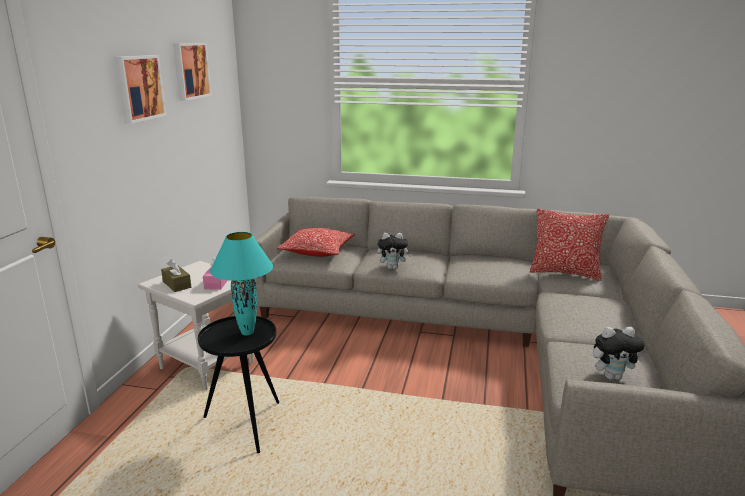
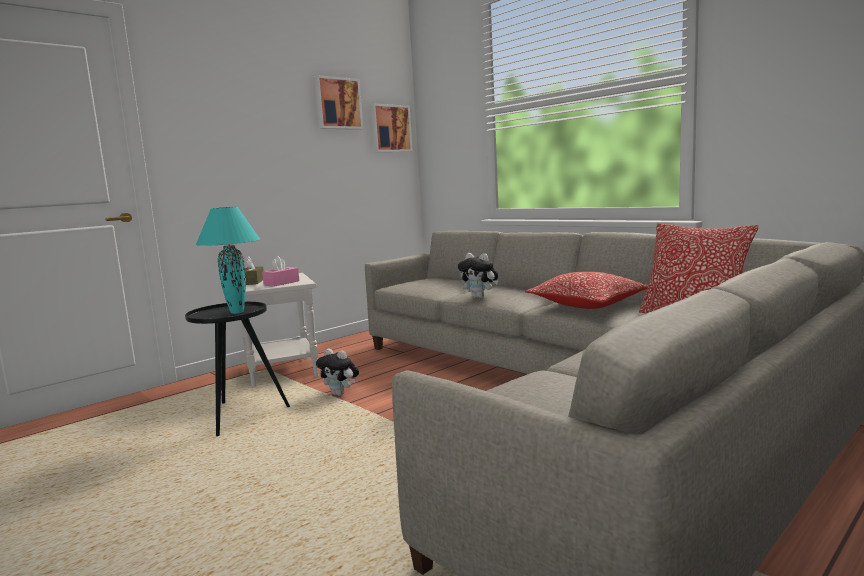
camera: 35 degrees right, 10 degrees down
(138, 88) = (262, 109): picture -> picture (390, 128)
(317, 251) = (432, 282): pillow -> pillow (588, 304)
(612, 376) = (537, 404): plush toy -> plush toy (340, 394)

